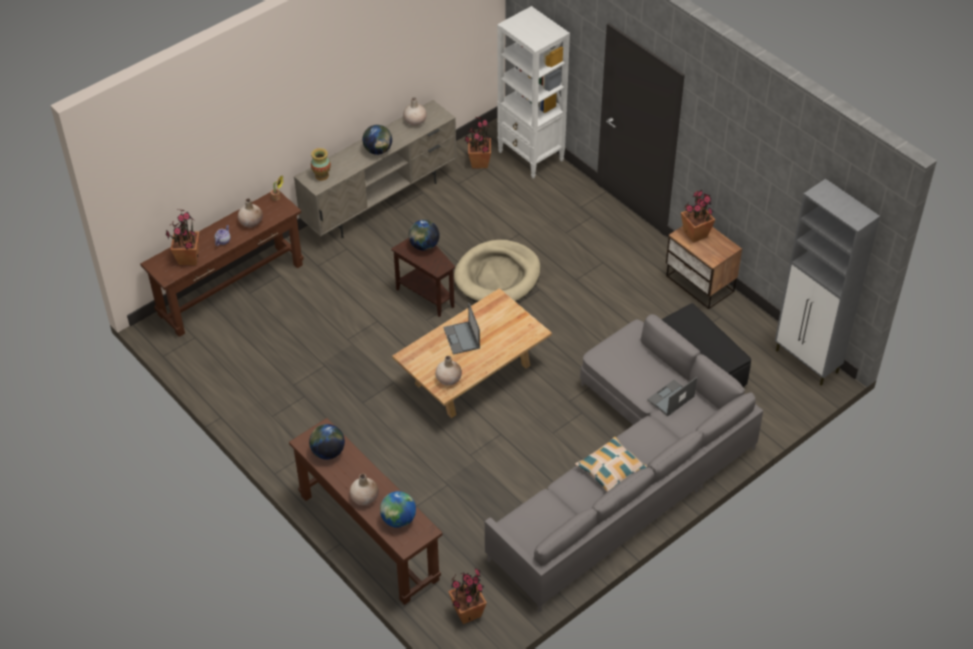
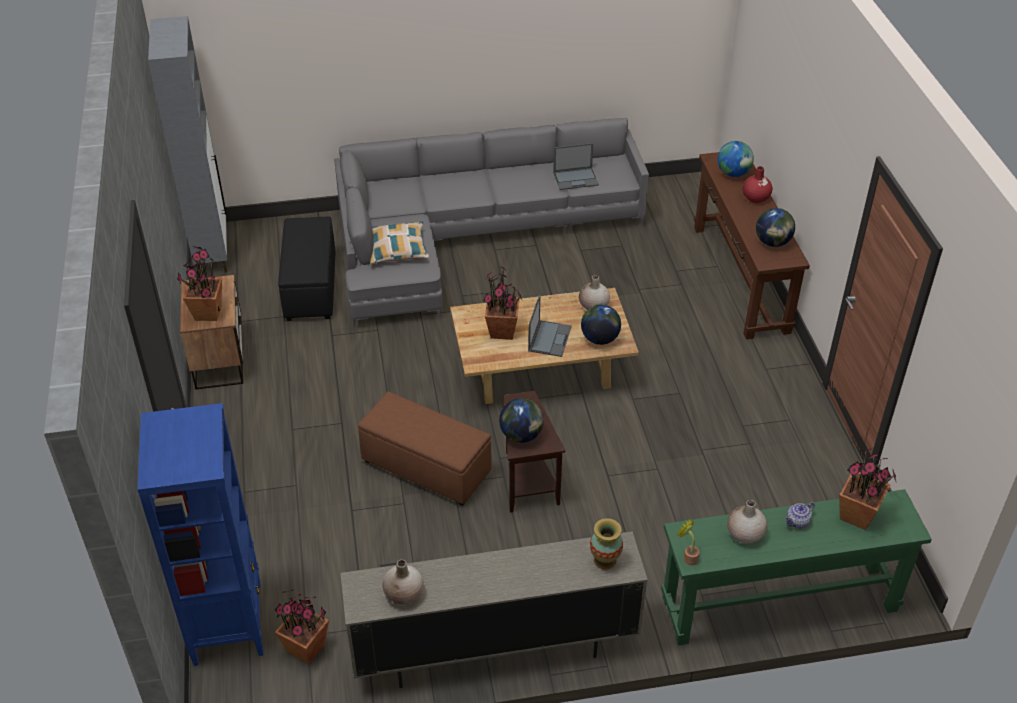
camera: 150 degrees left, 5 degrees down
(231, 289) = (779, 603): brown console table -> green console table
(364, 497) = (755, 198): beige vase -> red vase
(378, 150) = (495, 565): globe -> globe (599, 339)
(467, 612) = (684, 201): potted plant -> potted plant (502, 332)
(497, 276) = (425, 467): beige dog bed -> brown ottoman
(531, 156) = (228, 623): white bookcase -> blue bookcase
(612, 471) = (502, 183): pillow -> pillow (397, 248)
(670, 398) = (396, 211): laptop -> laptop (576, 179)

